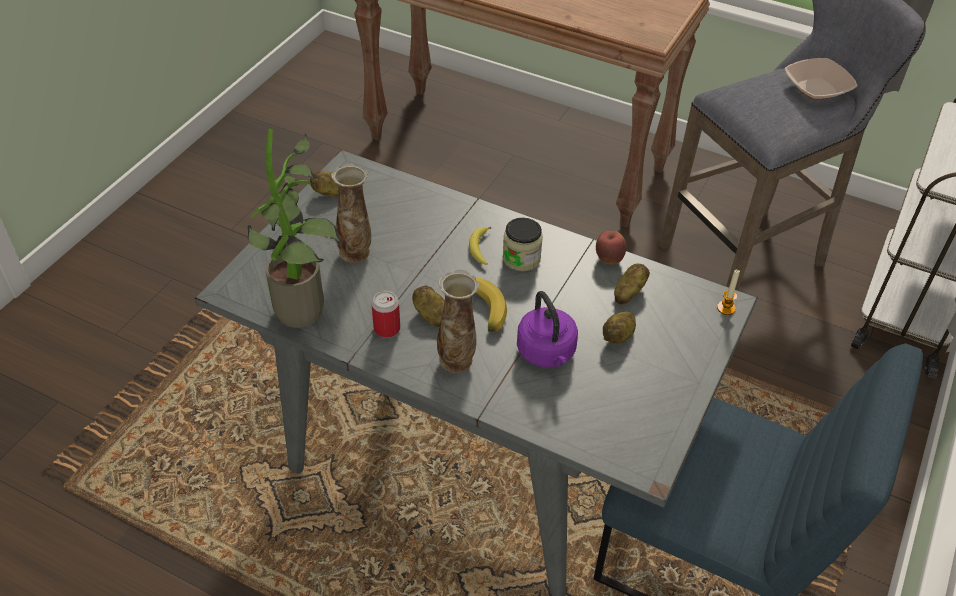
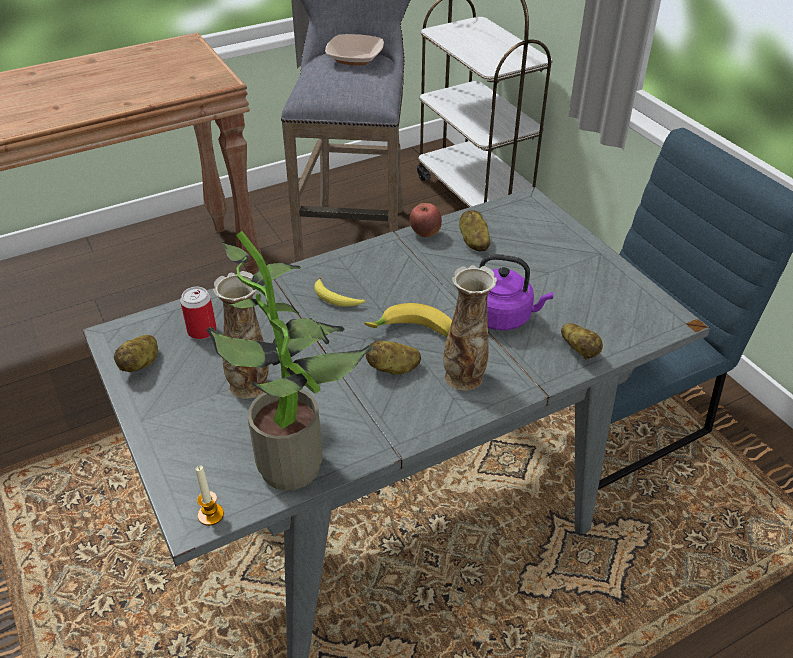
camera: 55 degrees left, 5 degrees down
(387, 329) = (380, 408): can -> can (202, 331)
(521, 258) = (375, 280): jar -> none
(619, 336) = (517, 269): potato -> potato (579, 350)
(726, 308) = (534, 204): candle -> candle (210, 515)

